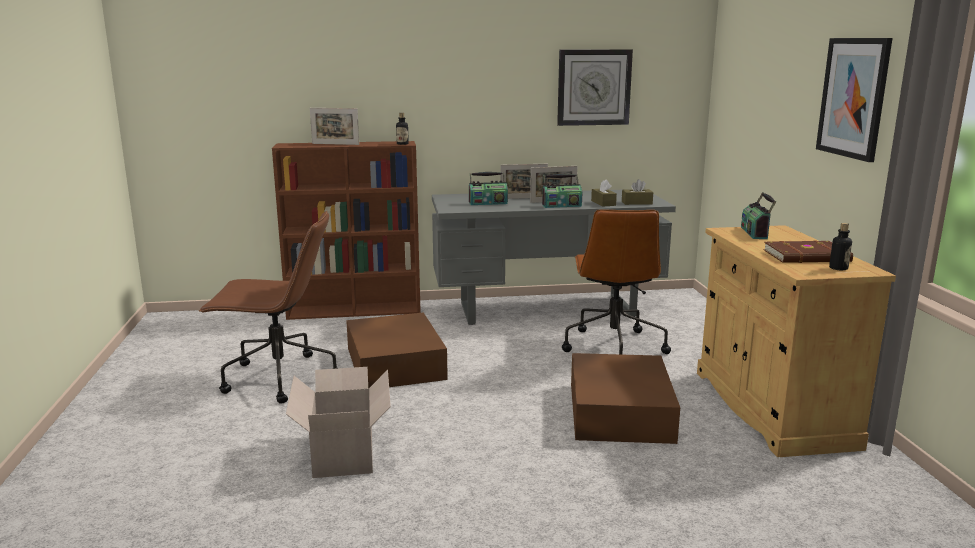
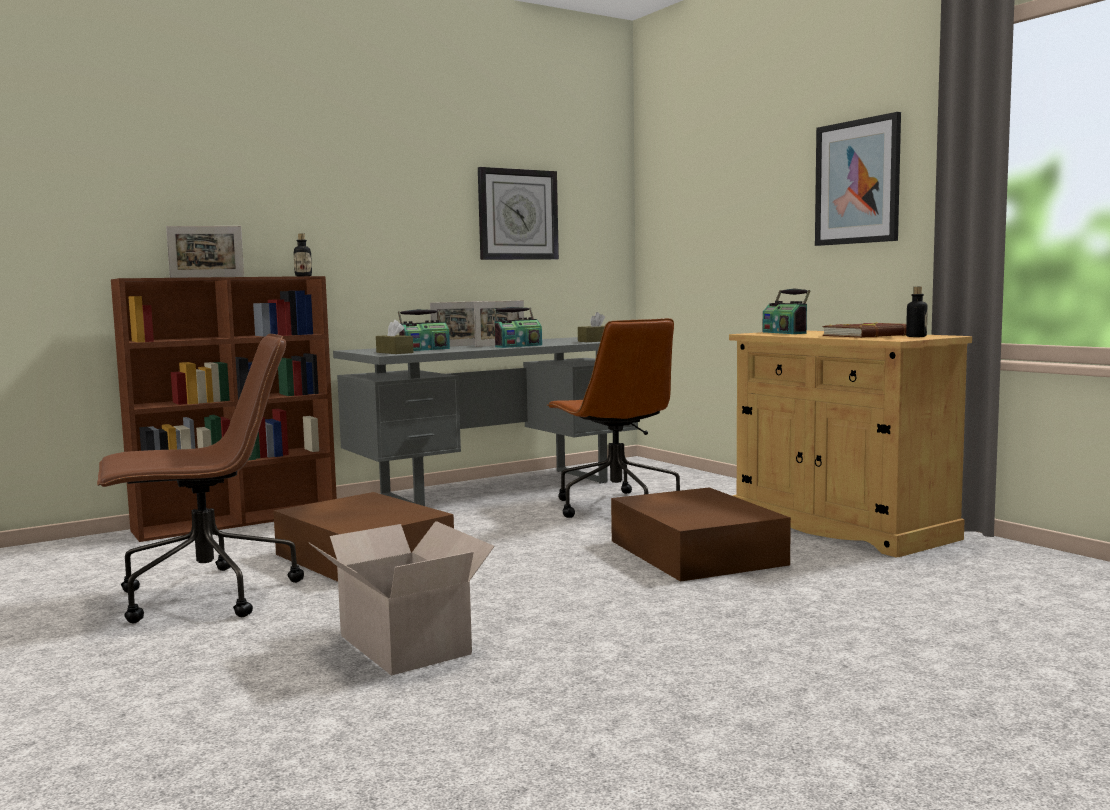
camera: 25 degrees left, 10 degrees down
(603, 203) = (561, 343): brown tissue box -> brown tissue box (394, 352)

